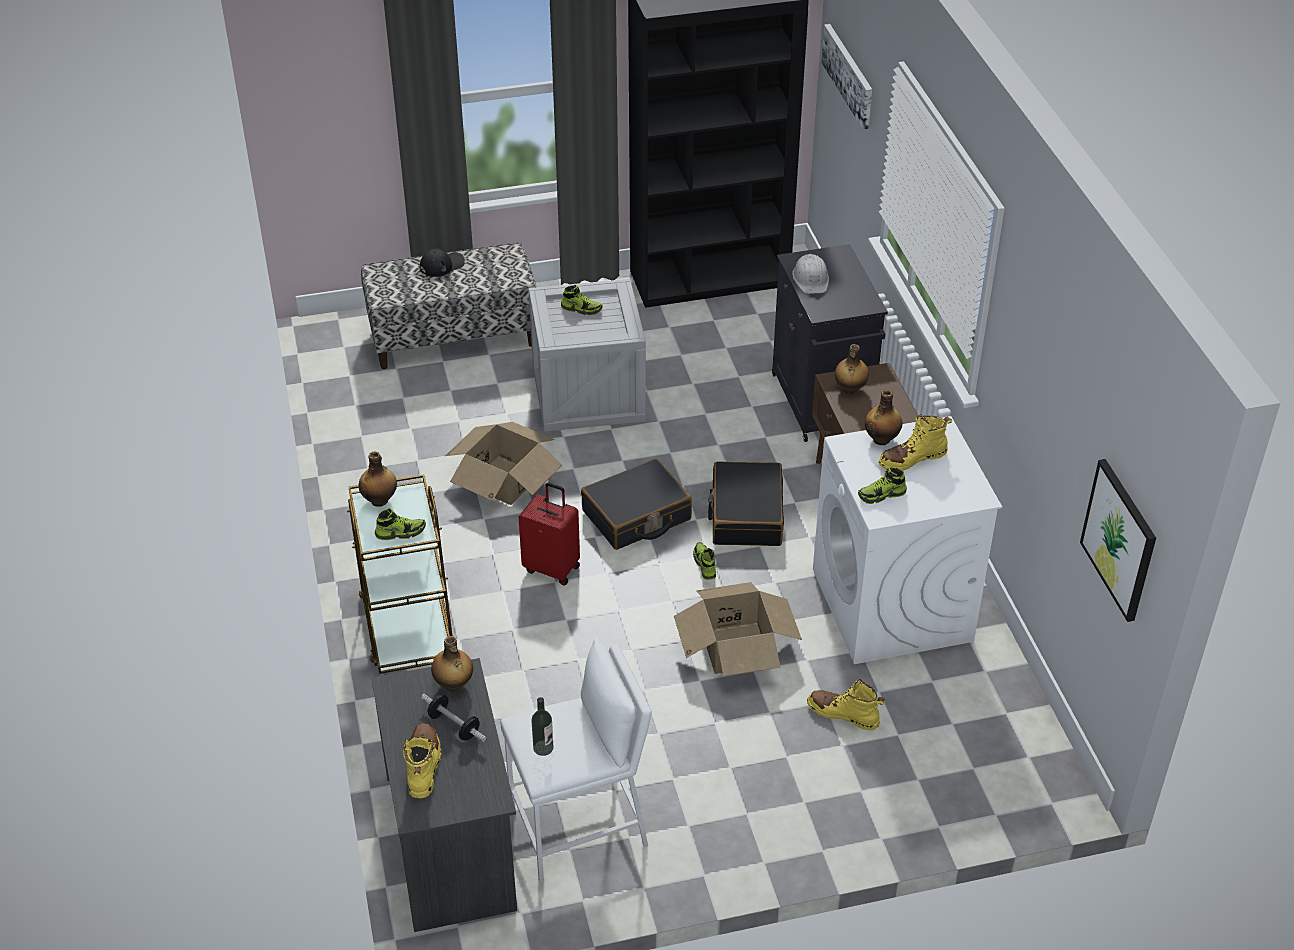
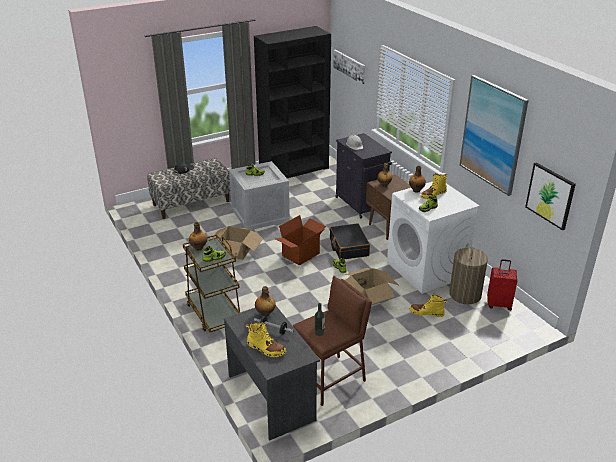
camera: 15 degrees left, 10 degrees down
(423, 765) = (266, 349): yellow boot -> yellow boot turned 135 degrees clockwise
(552, 568) = (272, 280): red suitcase -> red suitcase (499, 304)
(579, 828) = (330, 380): white stool -> brown stool
(636, 516) = (301, 255): black suitcase -> cardboard box
(948, 686) = (465, 295): none -> laundry basket
(1048, 361) = (492, 134): none -> picture

